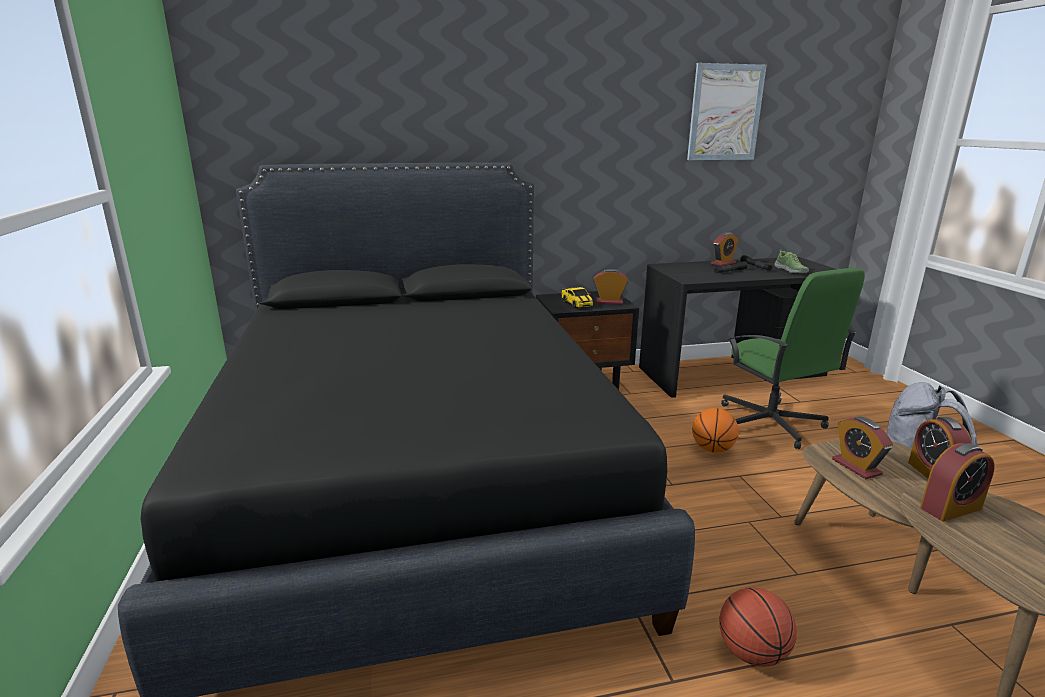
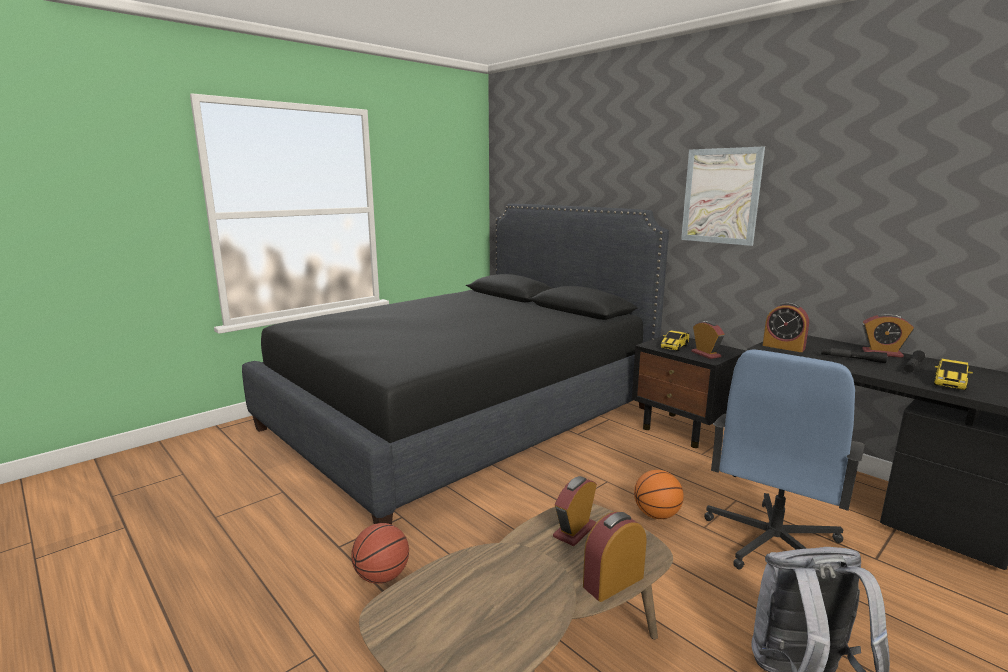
camera: 60 degrees right, 5 degrees down
(725, 113) = (918, 161): picture -> picture (721, 196)
(771, 424) = (771, 543): green office chair -> blue office chair
(791, 270) = (949, 383): shoe -> toy car
(950, 508) = (511, 572): alarm clock -> alarm clock (783, 347)

